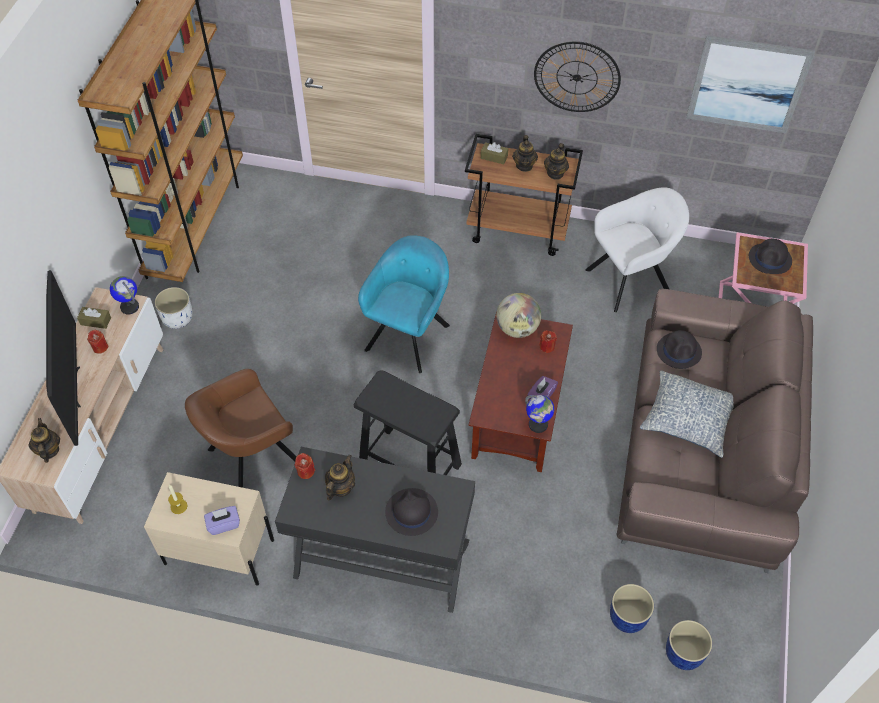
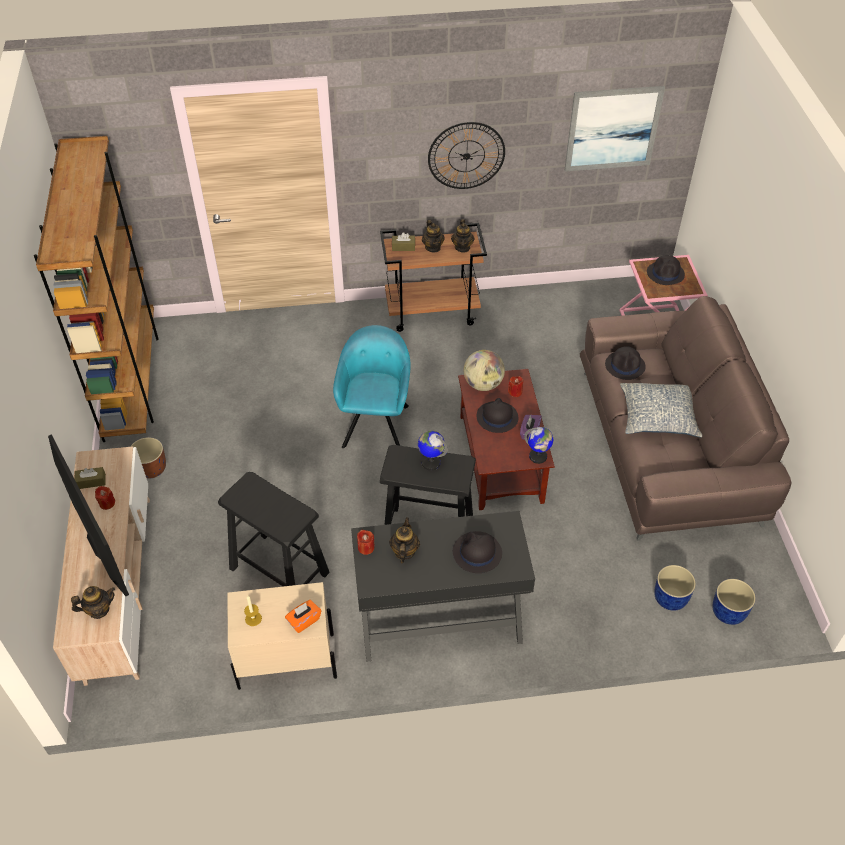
camera: 20 degrees left, 5 degrees down
(48, 451) = (98, 610): teapot -> teapot turned 105 degrees clockwise
(130, 307) = (120, 460): globe -> globe (430, 462)
(178, 319) = (152, 468): white planter -> brown planter
(224, 524) = (304, 621): purple tissue box -> orange tissue box
(251, 458) = (279, 570): brown armchair -> black stool
(515, 369) = (496, 417): none -> black hat
(630, 279) = (545, 327): white armchair -> none

